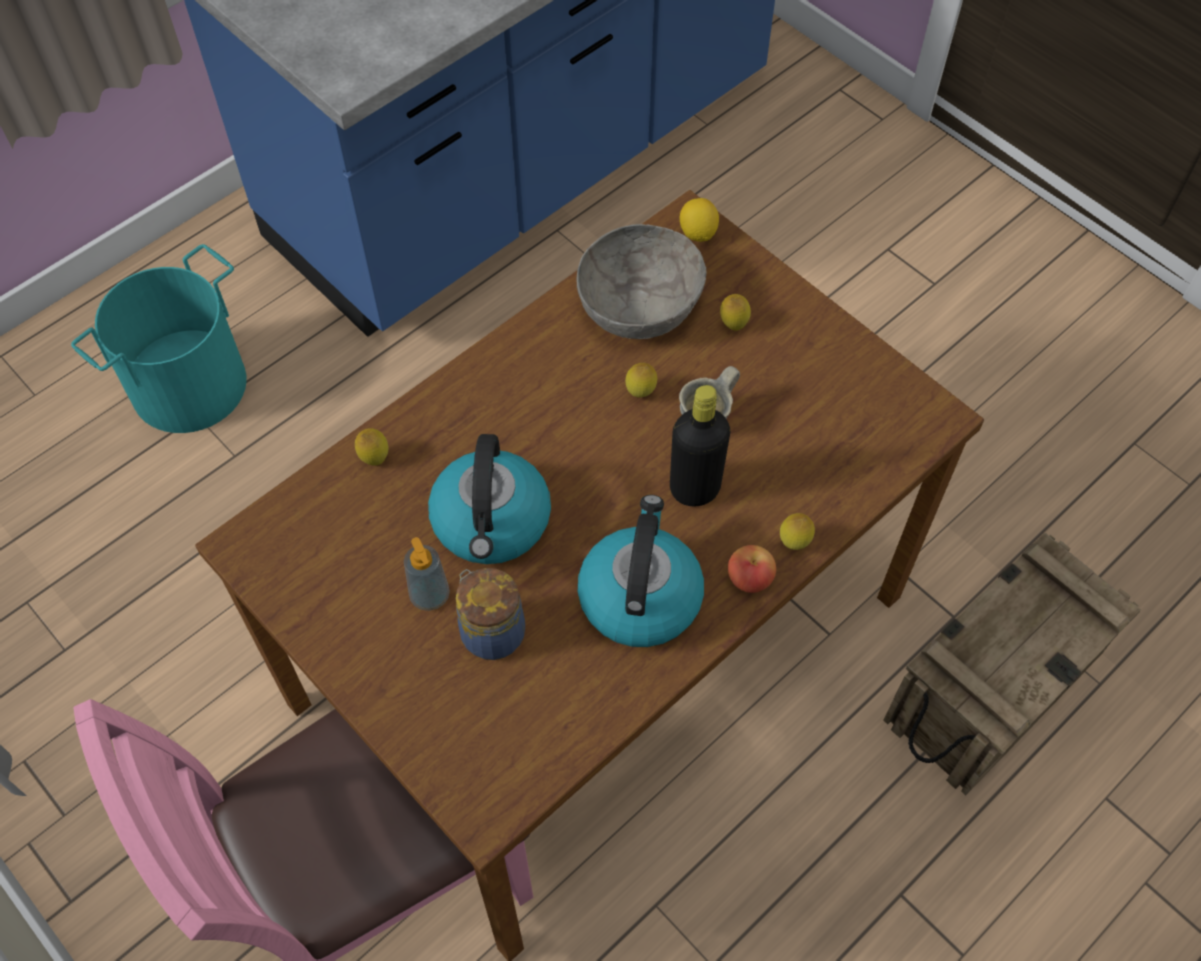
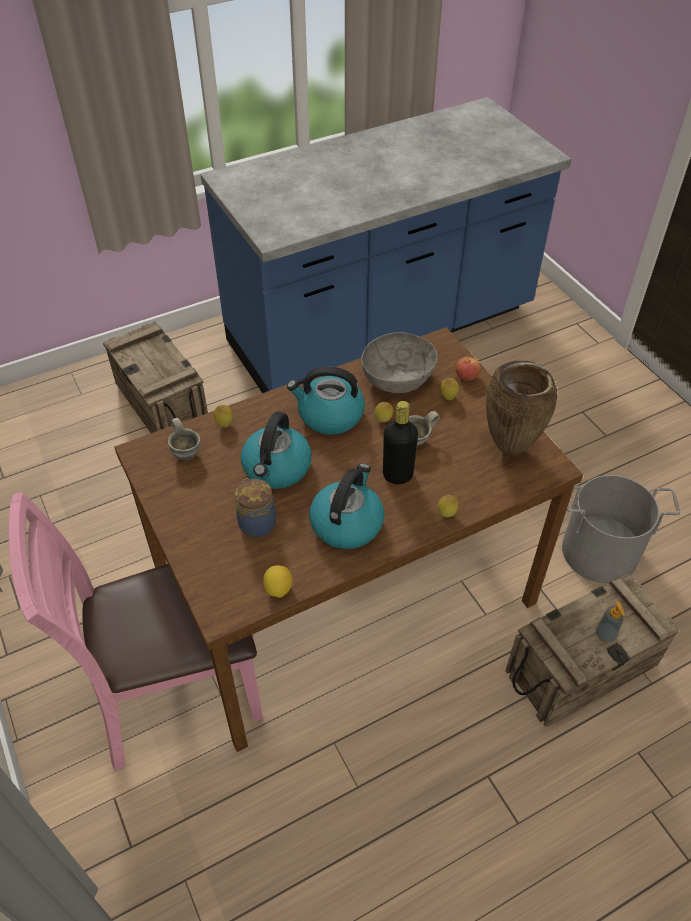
camera: 15 degrees right, 10 degrees down
(190, 386) = (163, 406): turquoise bucket -> crate
(327, 527) = (187, 452): none -> grey mug
(430, 595) = (229, 497): soap dispenser -> soap dispenser (605, 635)
(548, 402) = (329, 415): none -> kettle
(698, 233) = (443, 348): lemon -> lemon (278, 589)
(749, 578) = (414, 528): apple -> apple (466, 376)
(860, 399) = (510, 449): none -> brown vase
(974, 488) = (600, 552): none -> grey bucket

